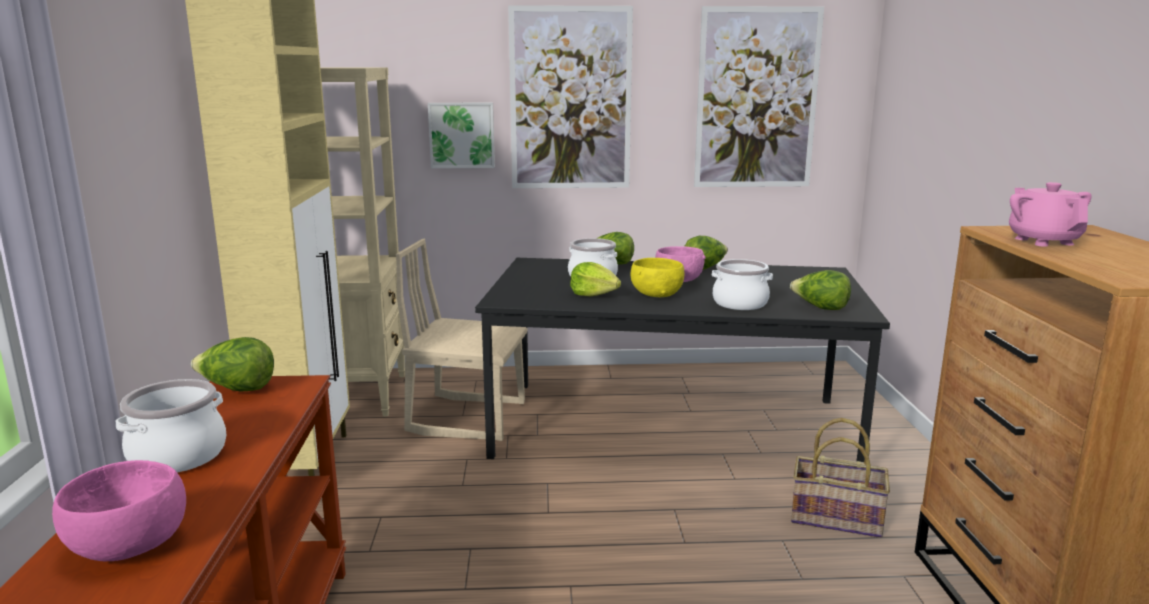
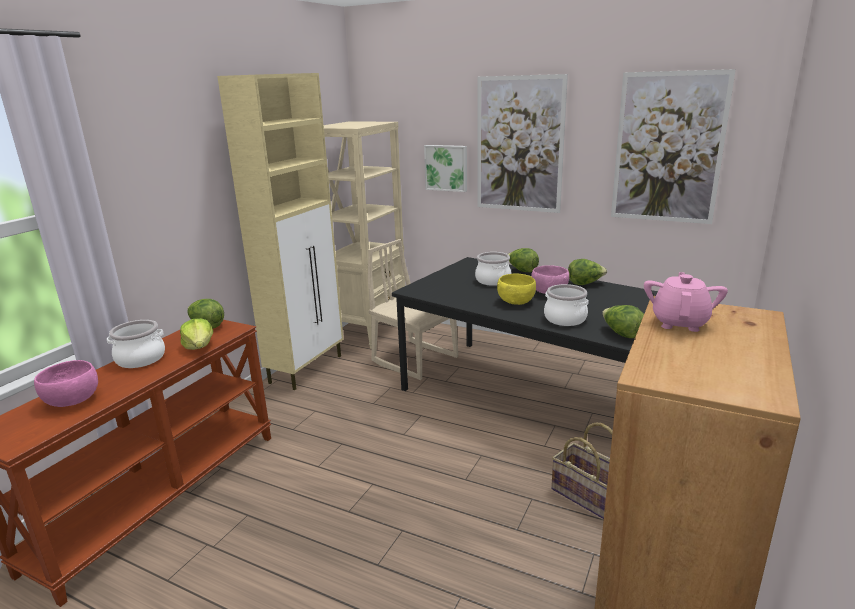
camera: 30 degrees right, 5 degrees up
(593, 294) = (474, 294): lettuce -> lettuce (199, 347)

